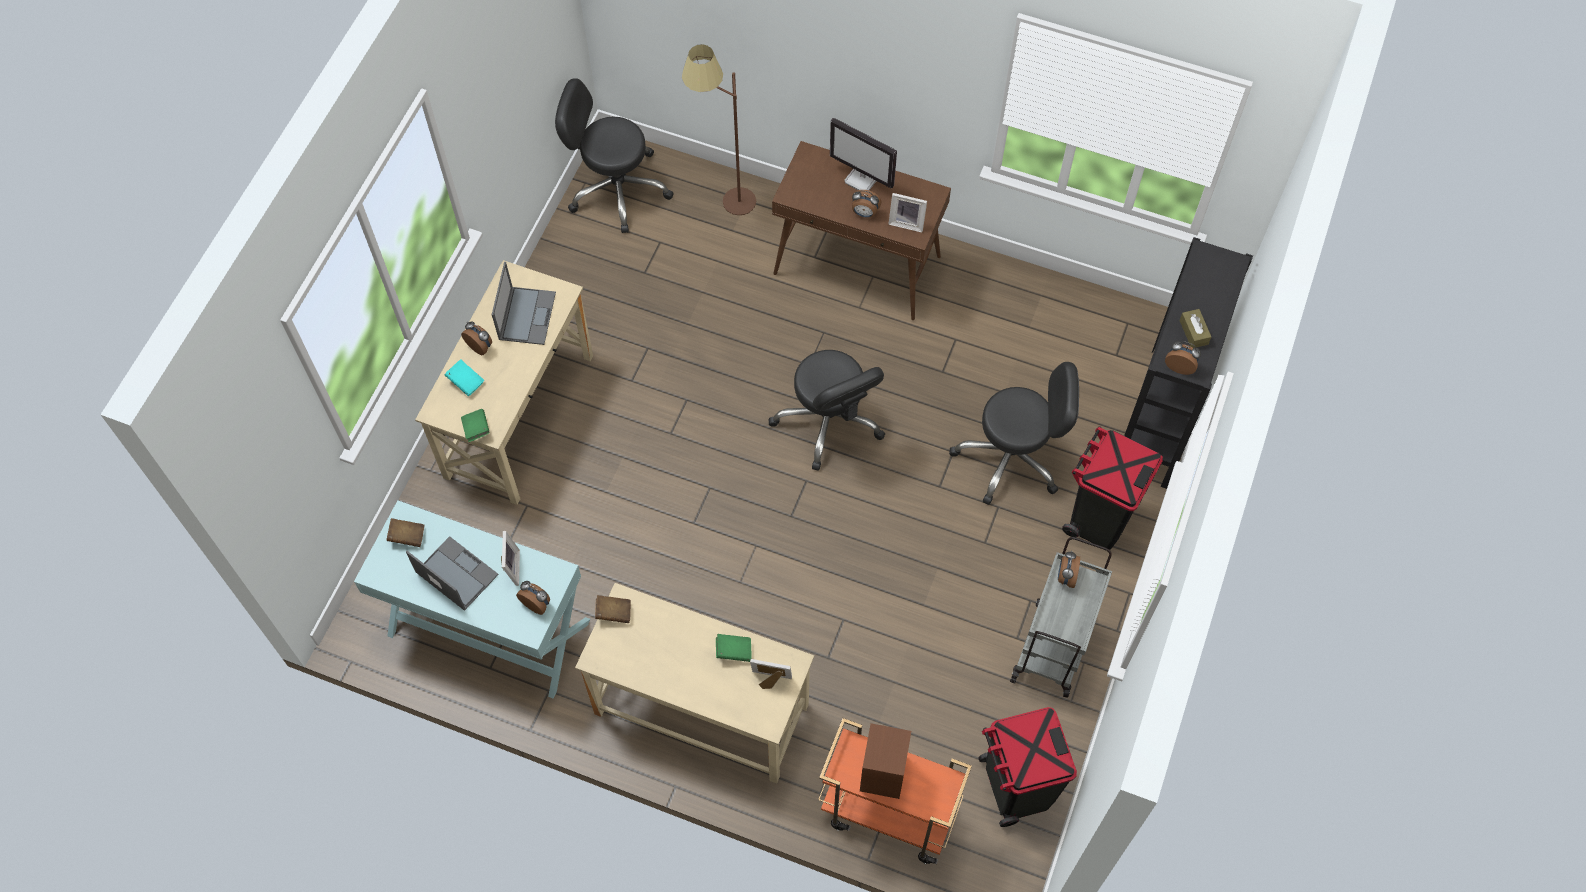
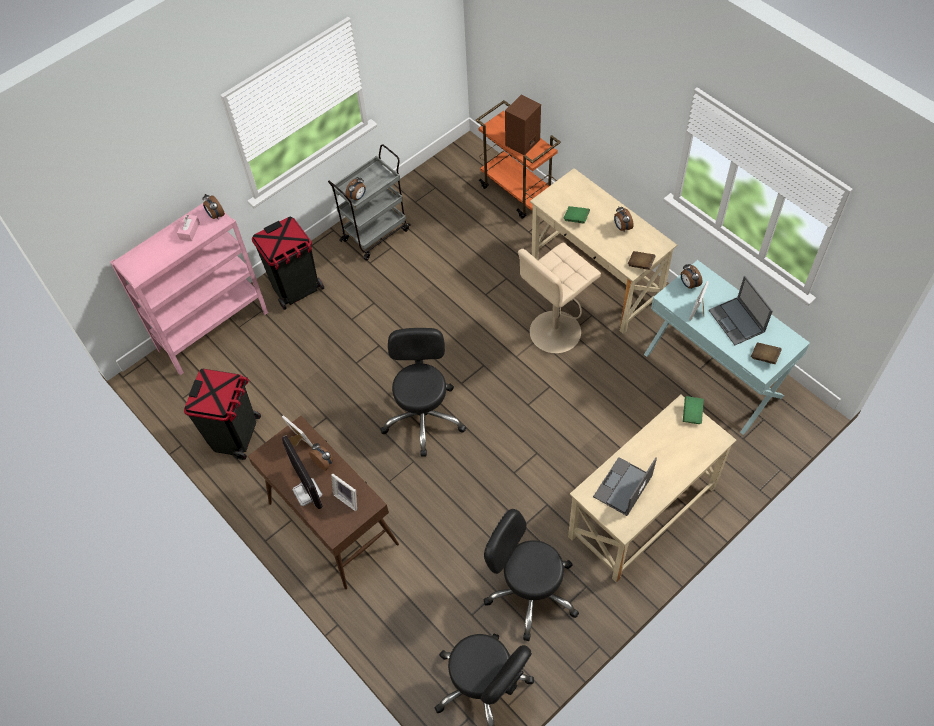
camera: 150 degrees left, 5 degrees down
(466, 382) = (689, 452): turquoise book -> none
(480, 346) = (668, 476): alarm clock -> alarm clock (621, 227)
(722, 602) = (554, 332): none -> beige stool
(724, 206) = (403, 624): brown floor lamp -> none
(770, 681) = (562, 197): picture frame -> picture frame (348, 498)
(1014, 456) = (319, 344): black office chair -> black office chair (528, 590)
(1016, 787) = (441, 182): black trash can -> black trash can (236, 436)
(1160, 417) = (213, 331): black bookcase -> pink bookcase
(1193, 332) = (189, 231): brown tissue box -> pink tissue box

